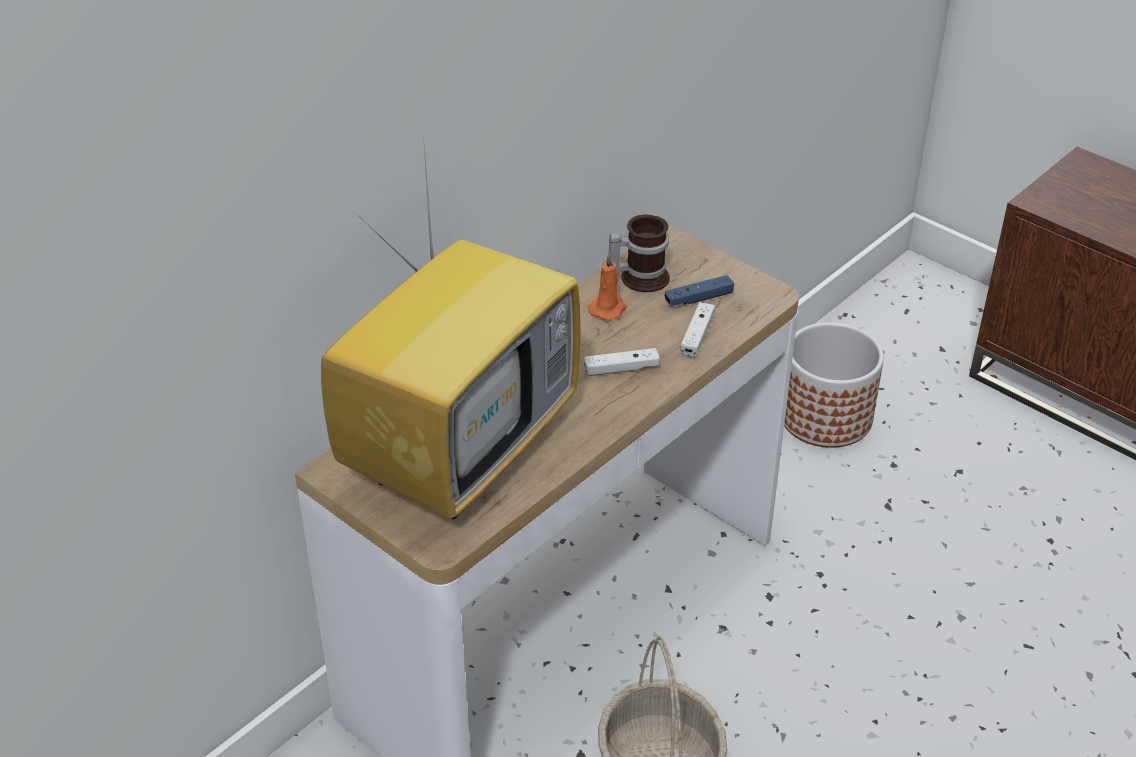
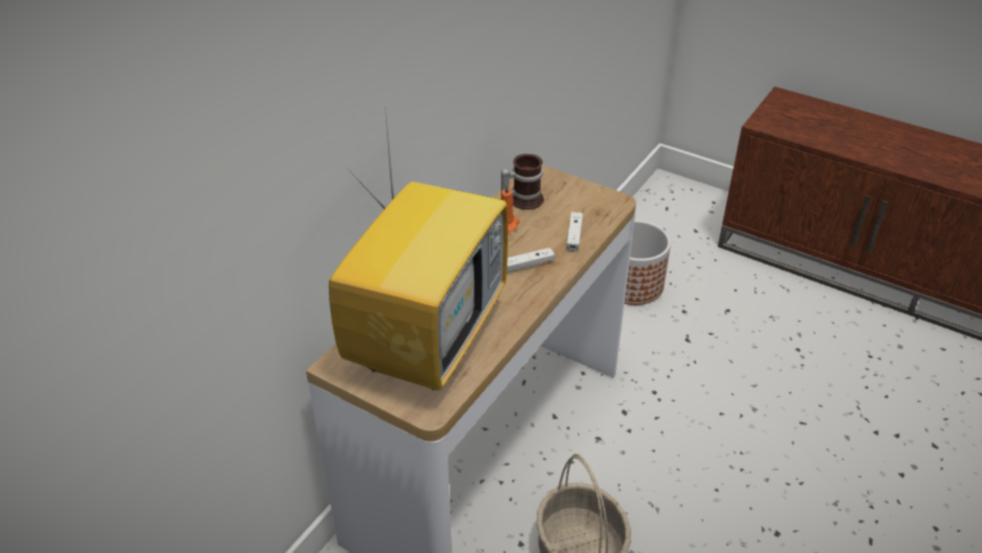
camera: 10 degrees left, 0 degrees up
(698, 298) = (567, 210): blue game controller -> none

